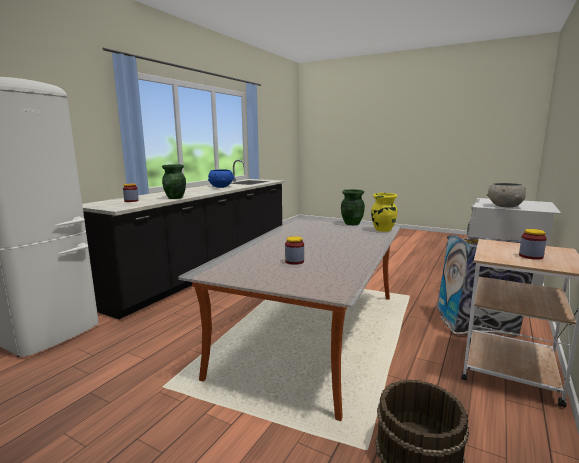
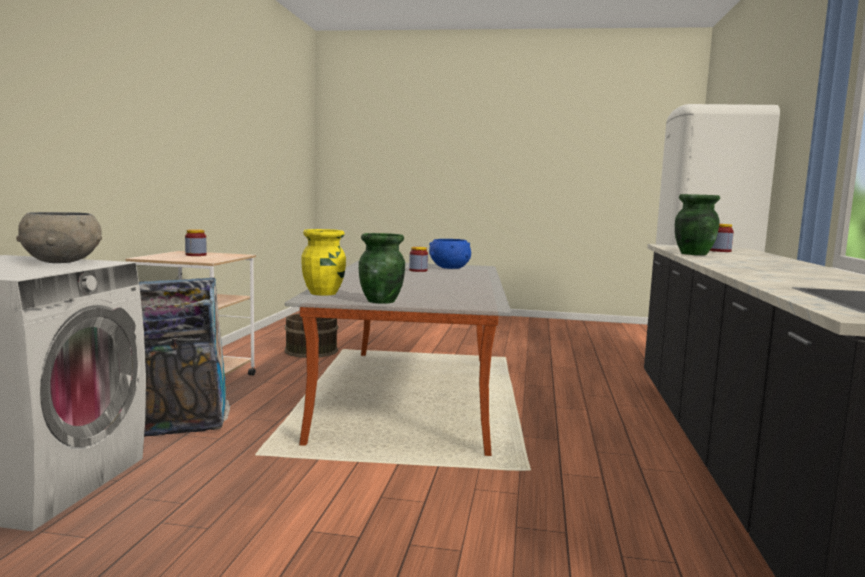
camera: 160 degrees right, 5 degrees down
(221, 187) = (797, 276): blue bowl -> blue bowl (449, 268)

